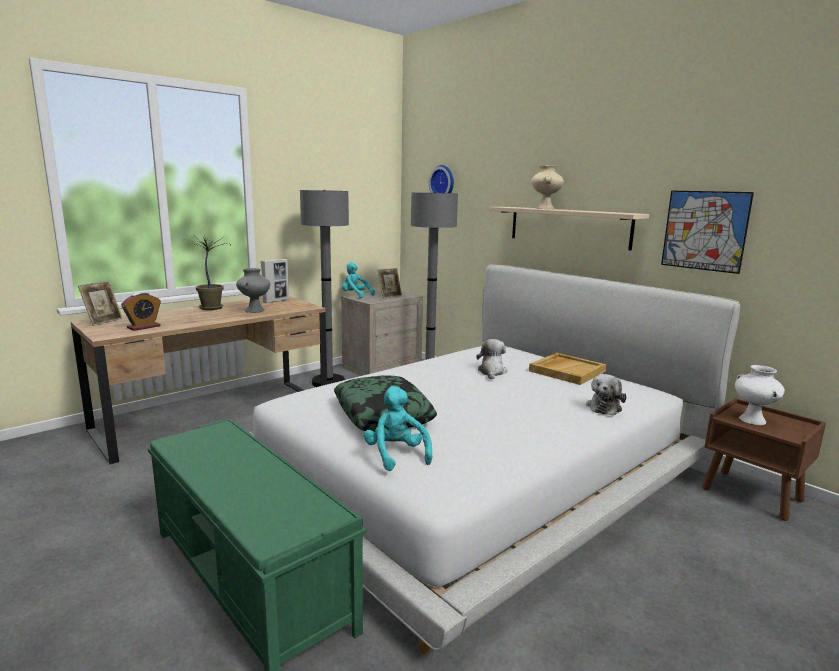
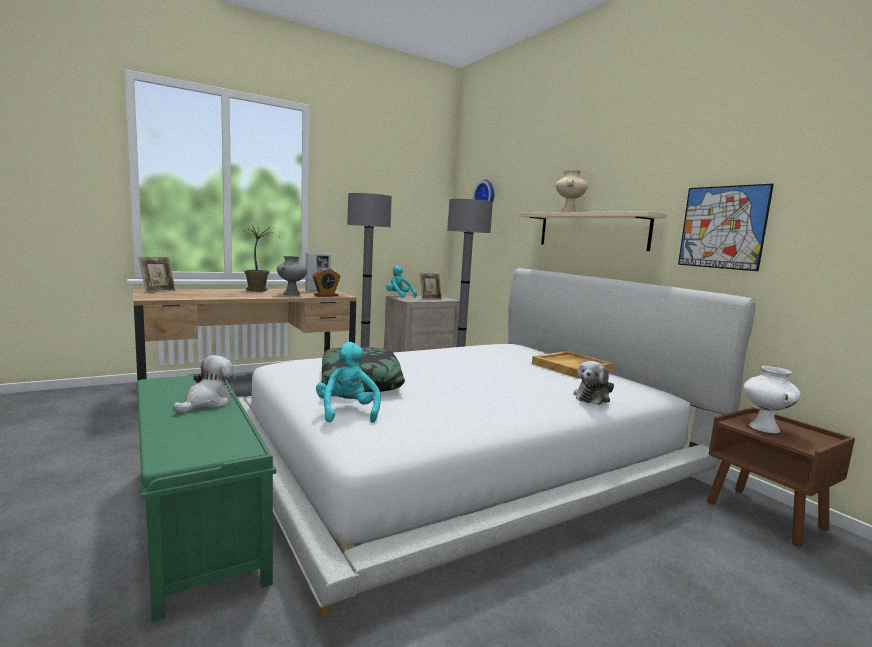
camera: 10 degrees right, 5 degrees down
(144, 327) = (186, 296): alarm clock -> alarm clock (326, 295)
(491, 372) = (493, 361): plush toy -> plush toy (207, 402)

